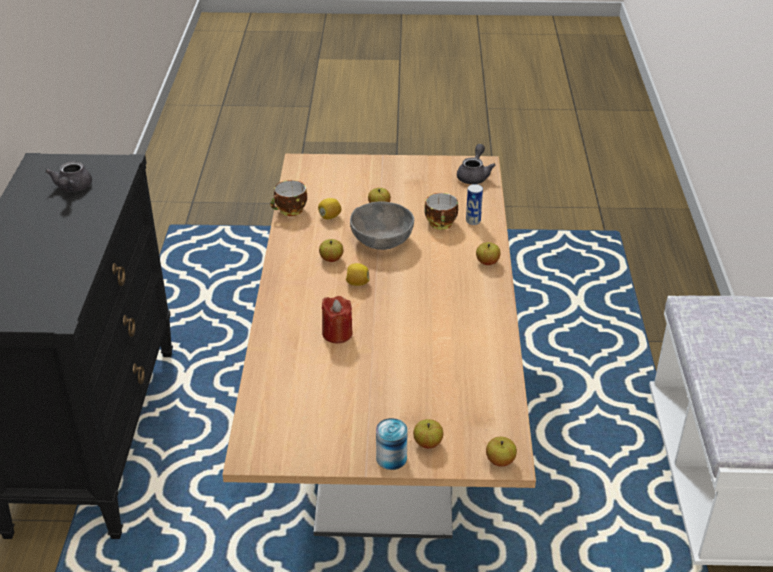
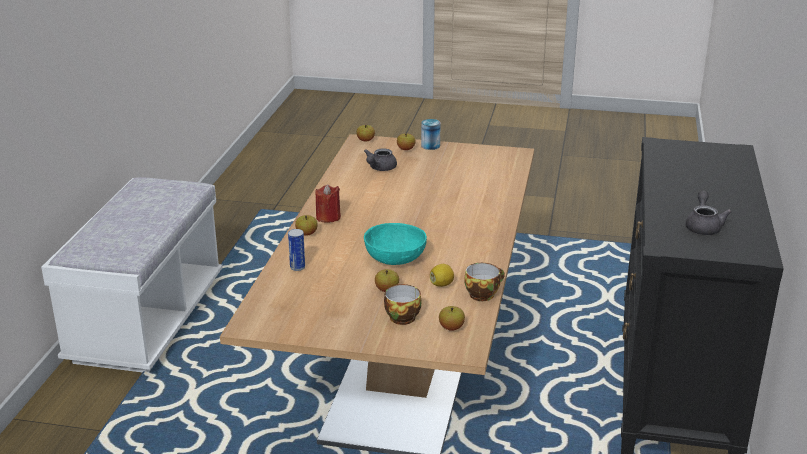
camera: 170 degrees left, 10 degrees down
(331, 259) = (447, 248): apple -> apple (451, 328)
(337, 333) = (452, 200): red candle -> red candle (328, 217)
(357, 283) = (428, 229): lemon -> none
(381, 240) = (395, 259): grey bowl -> turquoise bowl
(441, 224) = (330, 267): cup -> cup (401, 316)
(474, 176) = (265, 313): grey teapot -> grey teapot (379, 168)

